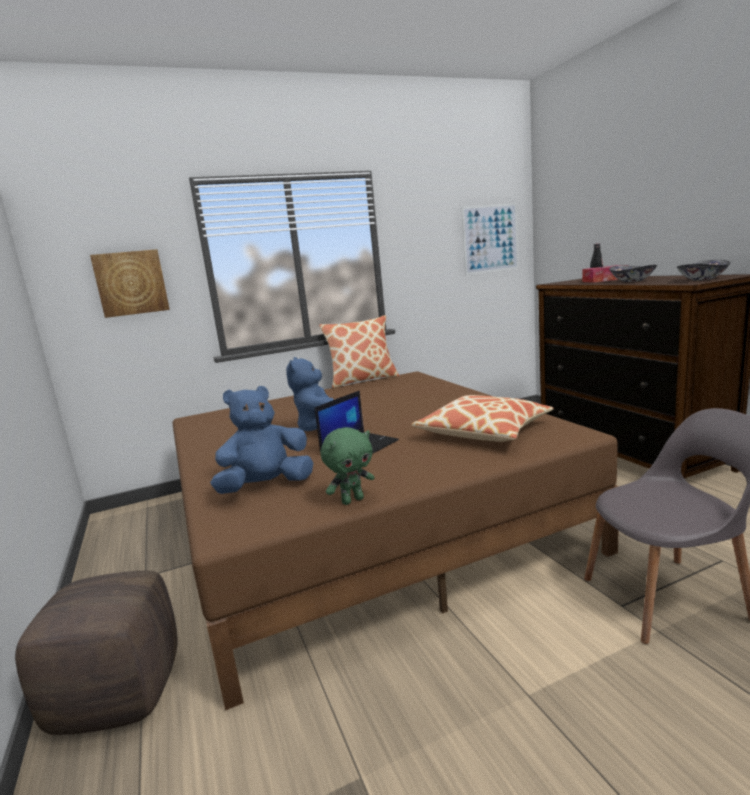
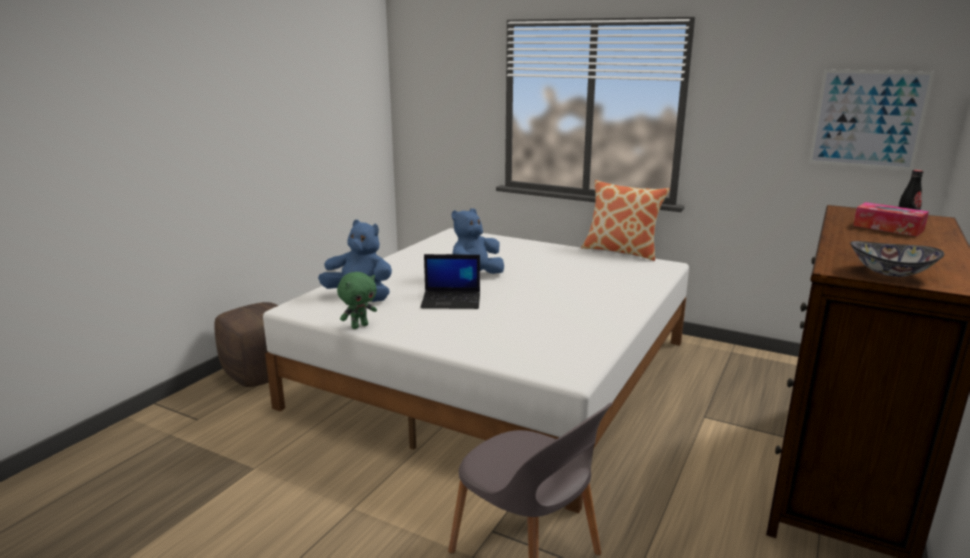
camera: 50 degrees right, 5 degrees up
(131, 283) = (451, 108): picture -> none
(352, 500) = (359, 326): green plush toy -> green plush toy turned 60 degrees counterclockwise
(364, 520) = (496, 373): brown bed -> white bed
(483, 431) = (533, 334): pillow -> none
(631, 281) = (868, 241): bowl -> none

